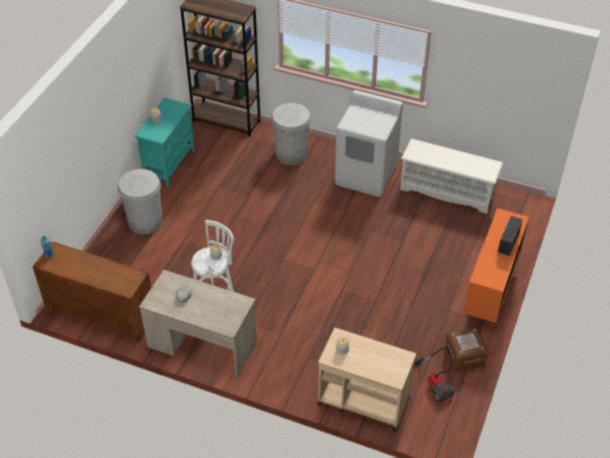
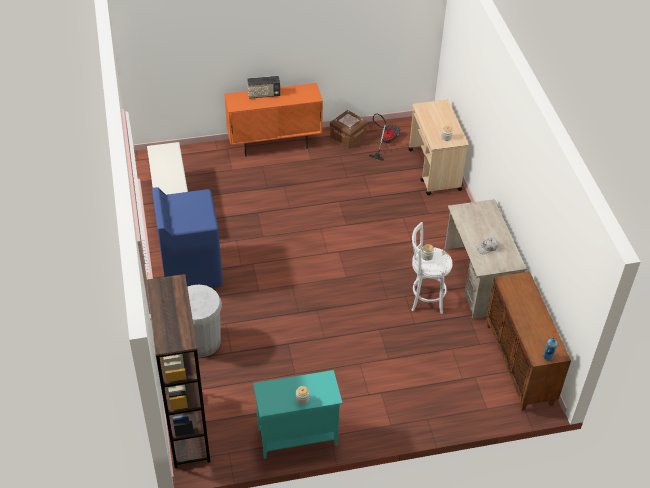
camera: 125 degrees left, 0 degrees up
(145, 222) = (391, 405): white trash can -> none
(366, 175) = (191, 270): white washing machine -> blue washing machine

